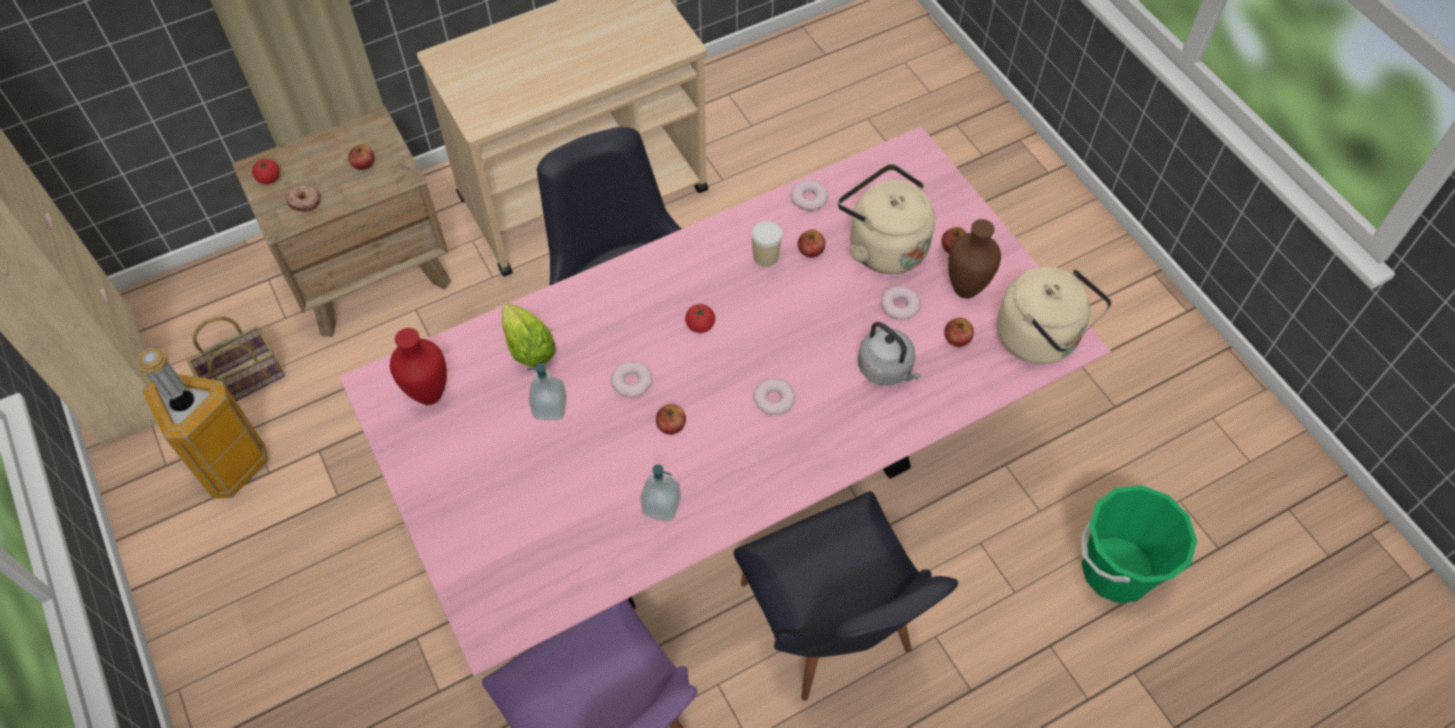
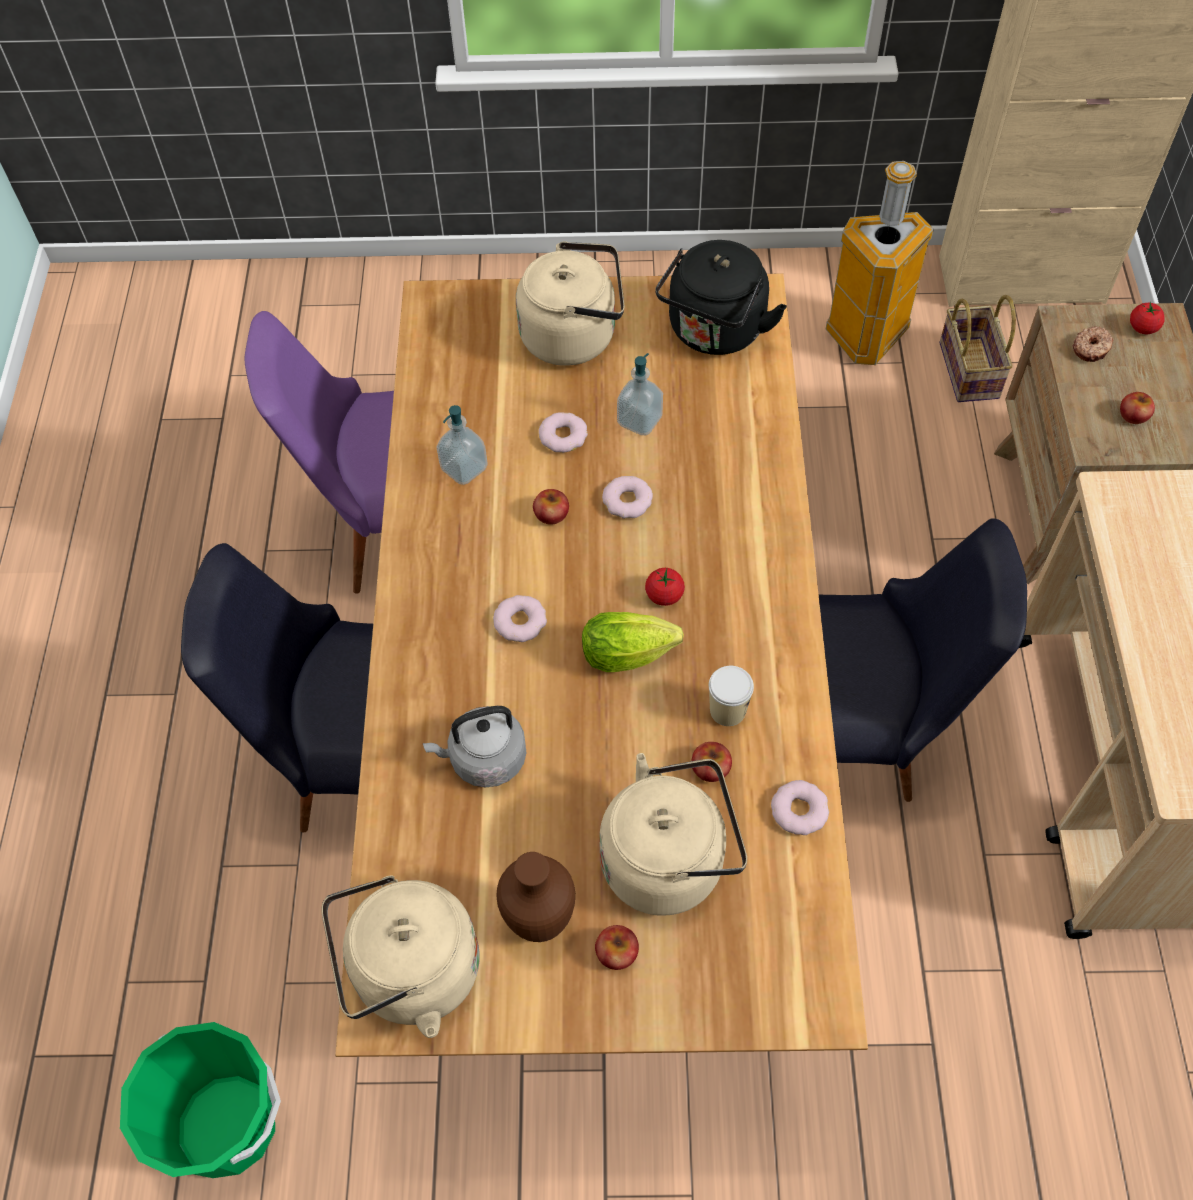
camera: 120 degrees right, 0 degrees up
(430, 396) = (714, 333): red vase -> black kettle
(480, 495) = (574, 336): none -> beige kettle
(527, 345) = (732, 428): lettuce -> lettuce (632, 653)
(727, 482) = (601, 749): pink dining table -> brown dining table
(899, 305) = (564, 826): donut -> donut (563, 436)
(957, 338) = (476, 867): apple -> none

